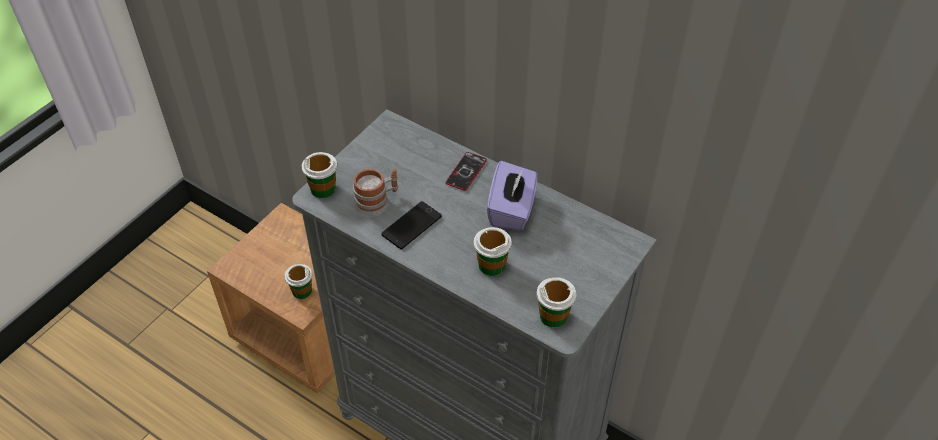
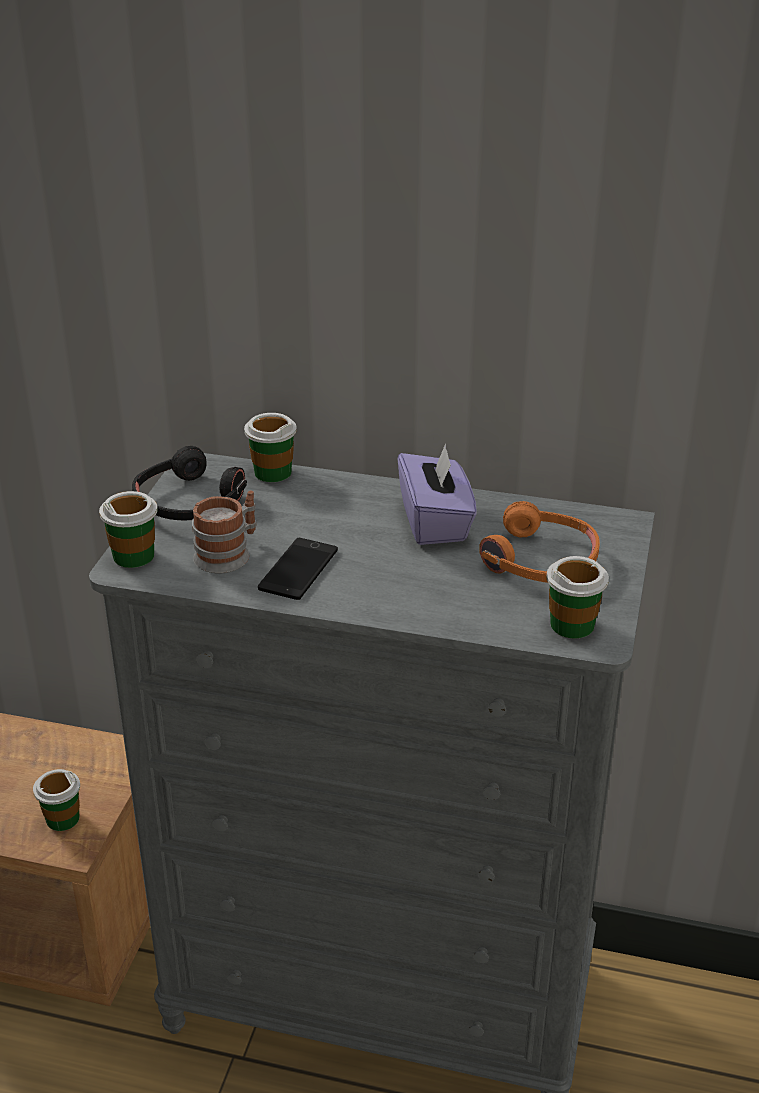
camera: 20 degrees left, 15 degrees down
(372, 154) = (188, 502): none -> black headphones
(466, 172) = (342, 494): phone -> none
(491, 265) = (446, 588): cup -> cup (272, 472)
(561, 259) = (541, 560): none -> orange headphones

